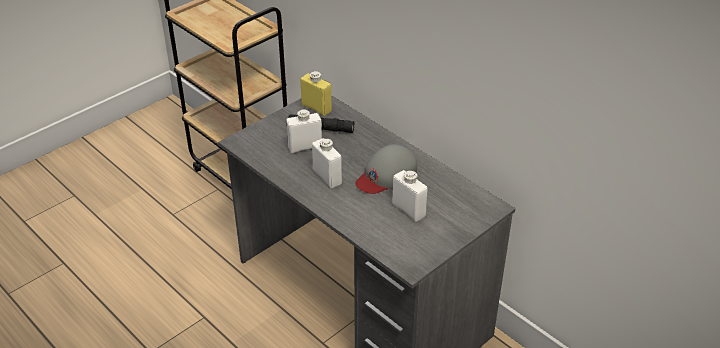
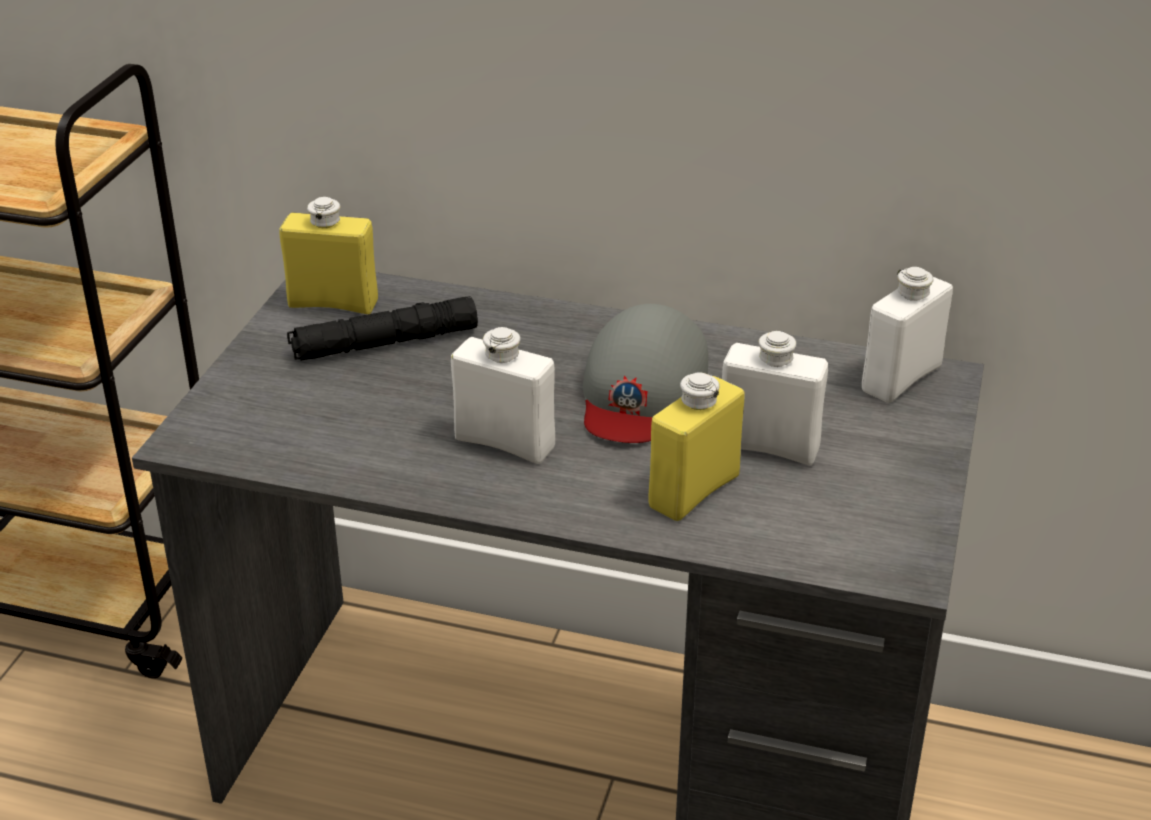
camera: 30 degrees left, 5 degrees down
(305, 147) = (384, 395): white bottle -> white bottle (901, 378)
(370, 215) = (694, 491): none -> yellow bottle

